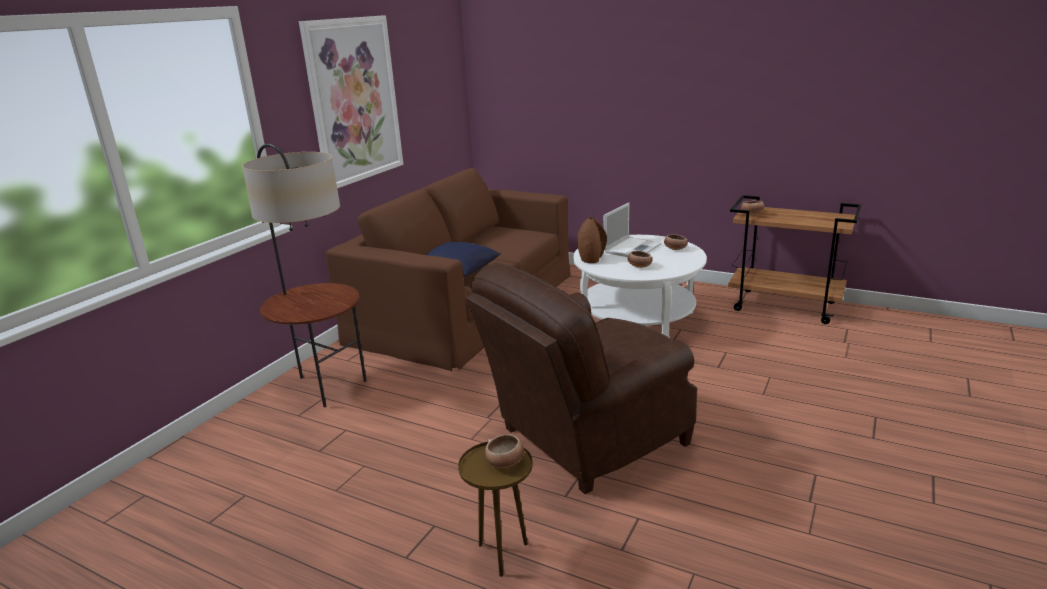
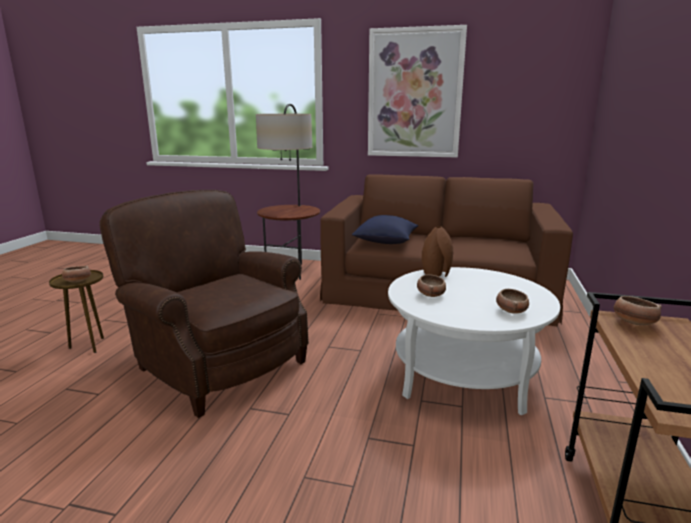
camera: 75 degrees right, 5 degrees down
(632, 248) = (492, 289): laptop -> none

